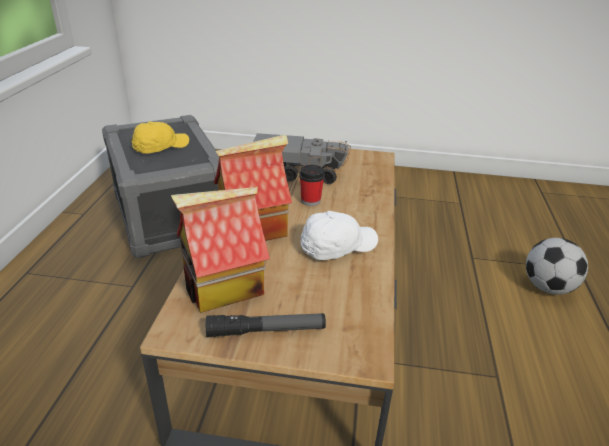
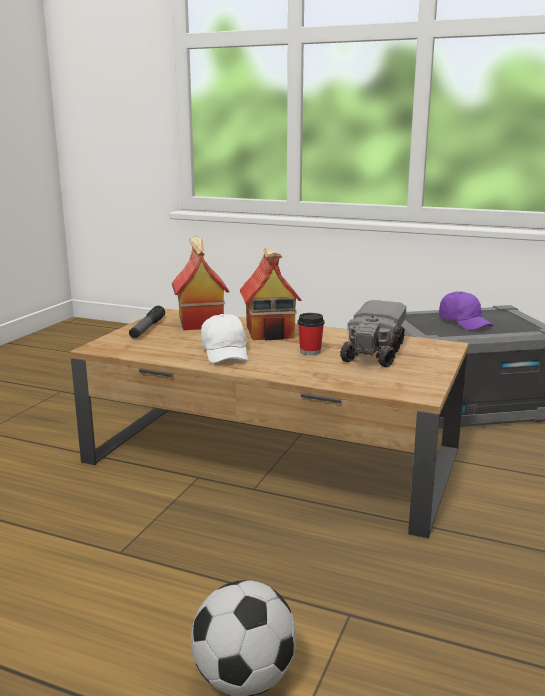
camera: 105 degrees right, 15 degrees down
(160, 147) = (464, 322): yellow cap -> purple cap

